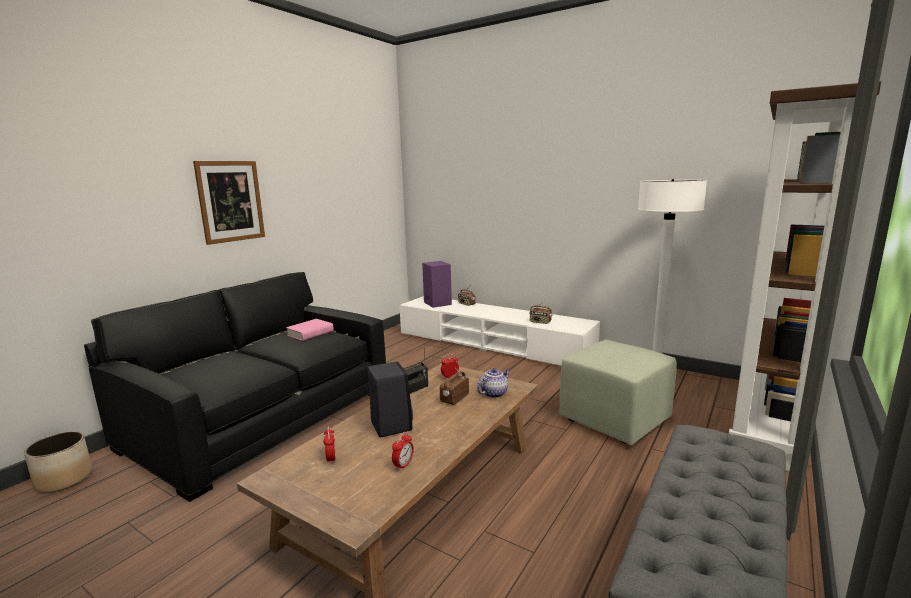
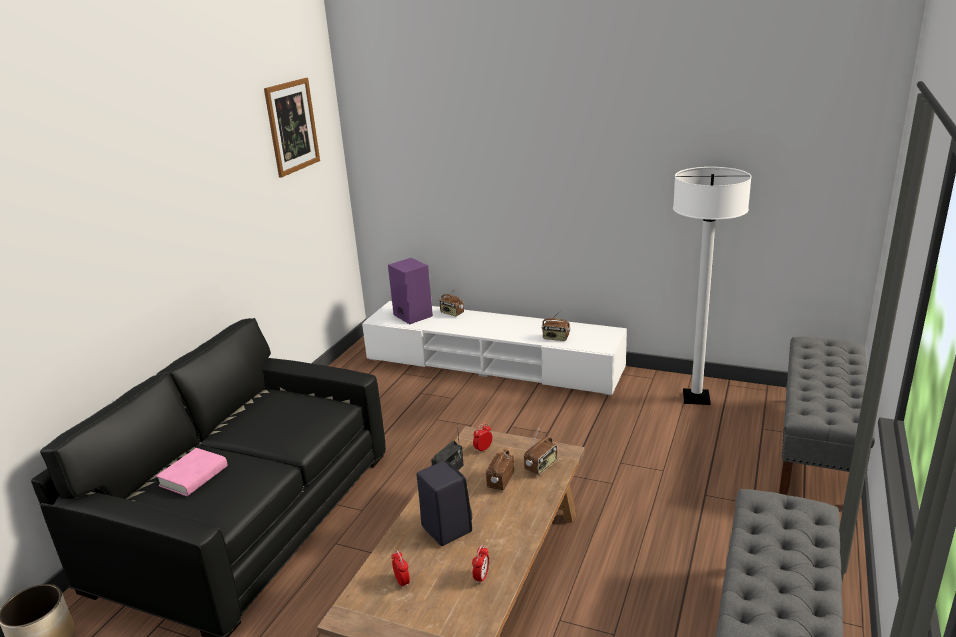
camera: 10 degrees left, 10 degrees up
(230, 201) = (154, 246): picture -> picture (292, 126)
(310, 333) = (287, 405): pink book -> pink book (194, 476)
(494, 393) = (541, 466): teapot -> radio
(614, 421) = (661, 464): green ottoman -> none
(767, 426) = (817, 449): brown bookcase -> grey bench

